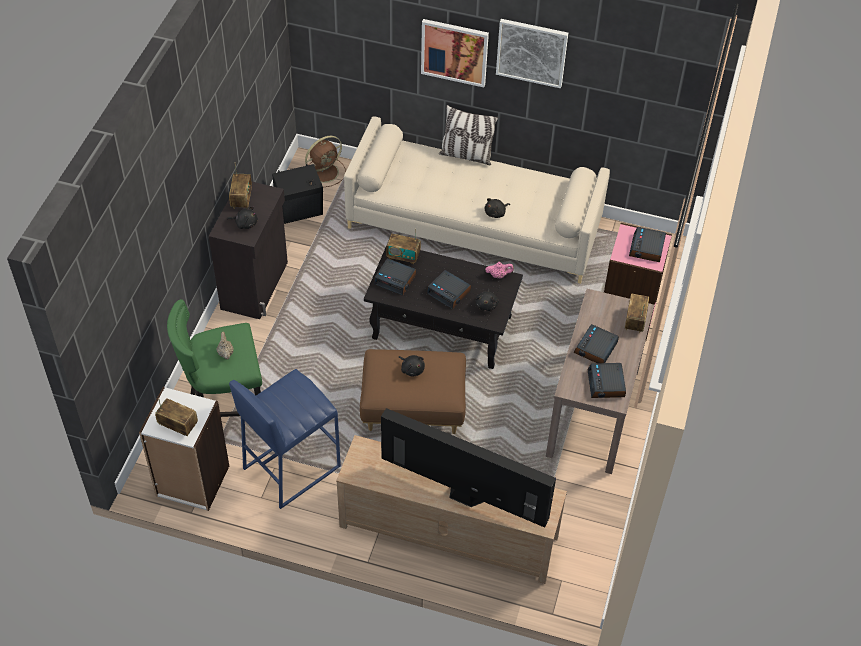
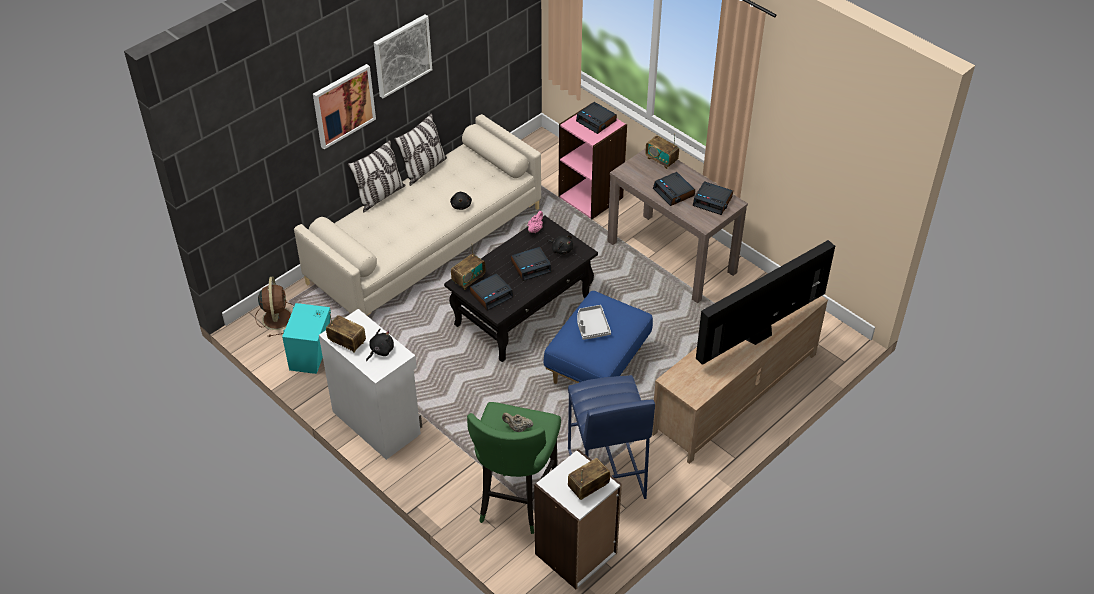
camera: 60 degrees left, 5 degrees down
(256, 285) = (377, 421): black cabinet -> white cabinet
(300, 212) = (312, 354): black speaker -> turquoise speaker
(412, 369) = (592, 326): black plush toy -> grey tray
(412, 410) = (598, 366): brown ottoman -> blue ottoman
(522, 168) = (423, 169): none -> pillow

